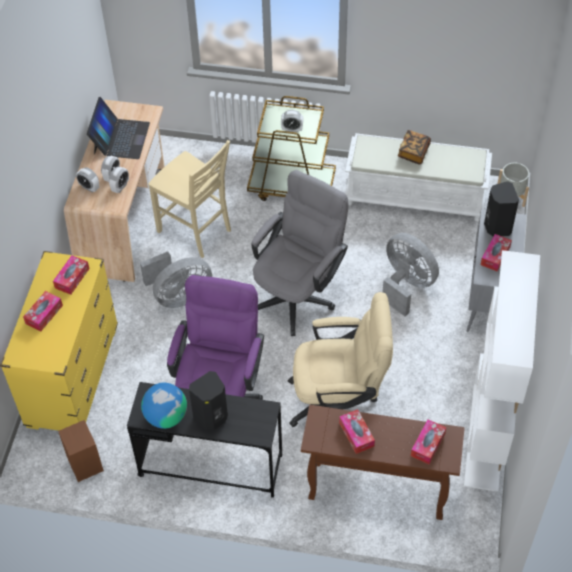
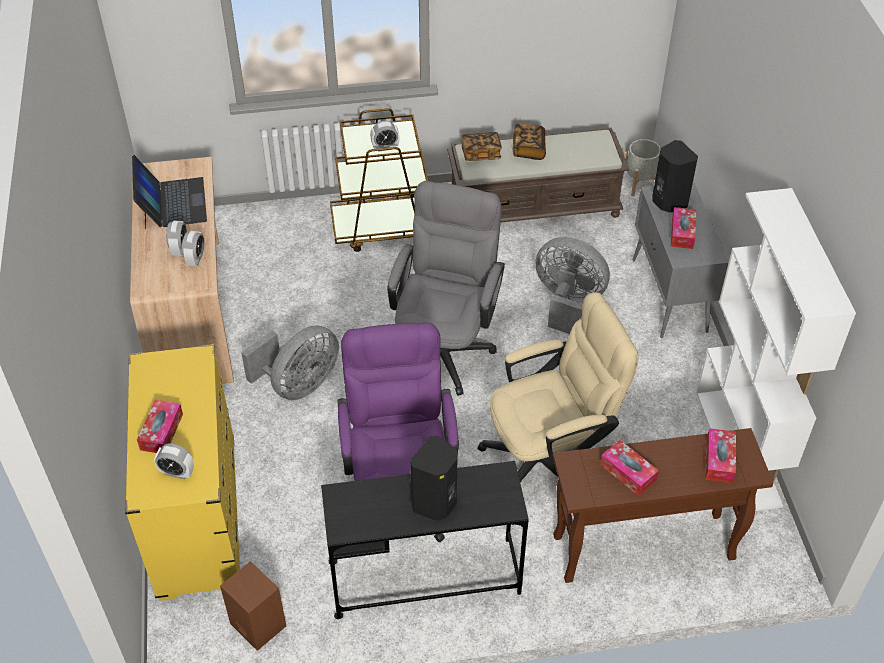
camera: 20 degrees left, 5 degrees down
(72, 278) = (182, 377): tissue box -> none
(89, 187) = (155, 268): alarm clock -> alarm clock (177, 472)
(166, 416) = (375, 519): globe -> none
(195, 231) = (288, 305): beige chair -> none
(374, 147) = (481, 154): none -> book
(416, 196) = (534, 207): white bench -> brown bench

